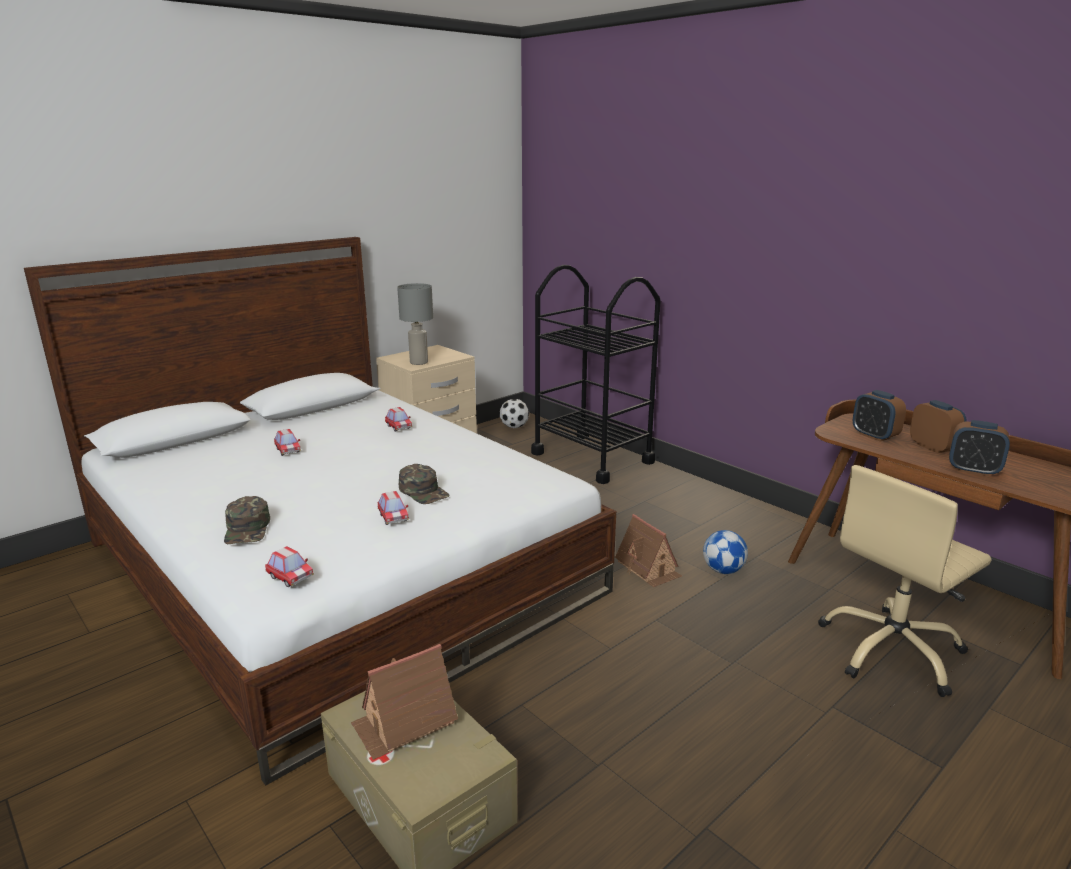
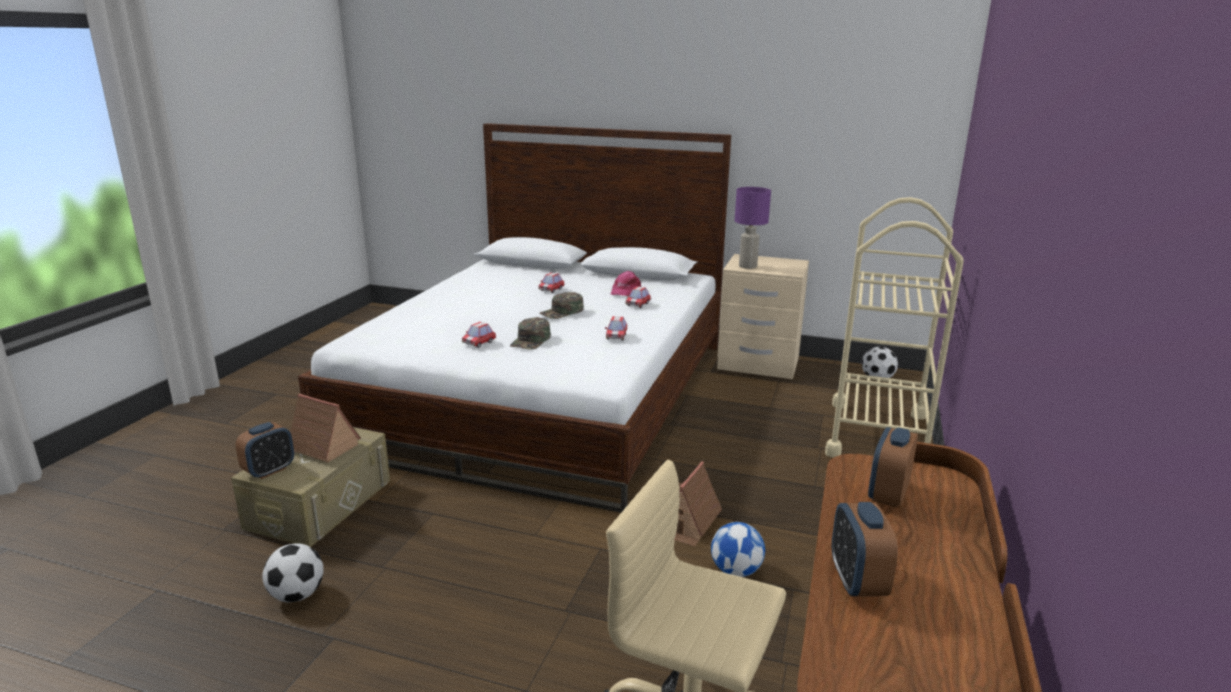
camera: 60 degrees right, 0 degrees up
(248, 528) = (425, 313): green cap -> green cap (562, 312)
(290, 577) = (373, 339): toy car -> toy car (616, 336)
(354, 422) = (625, 291): none -> pink cap
(419, 362) = (748, 266): grey table lamp -> purple table lamp
(592, 457) = (878, 434): black cart -> beige cart
(611, 848) = (297, 595): none -> football
(933, 447) = (910, 544): alarm clock -> alarm clock (269, 471)

